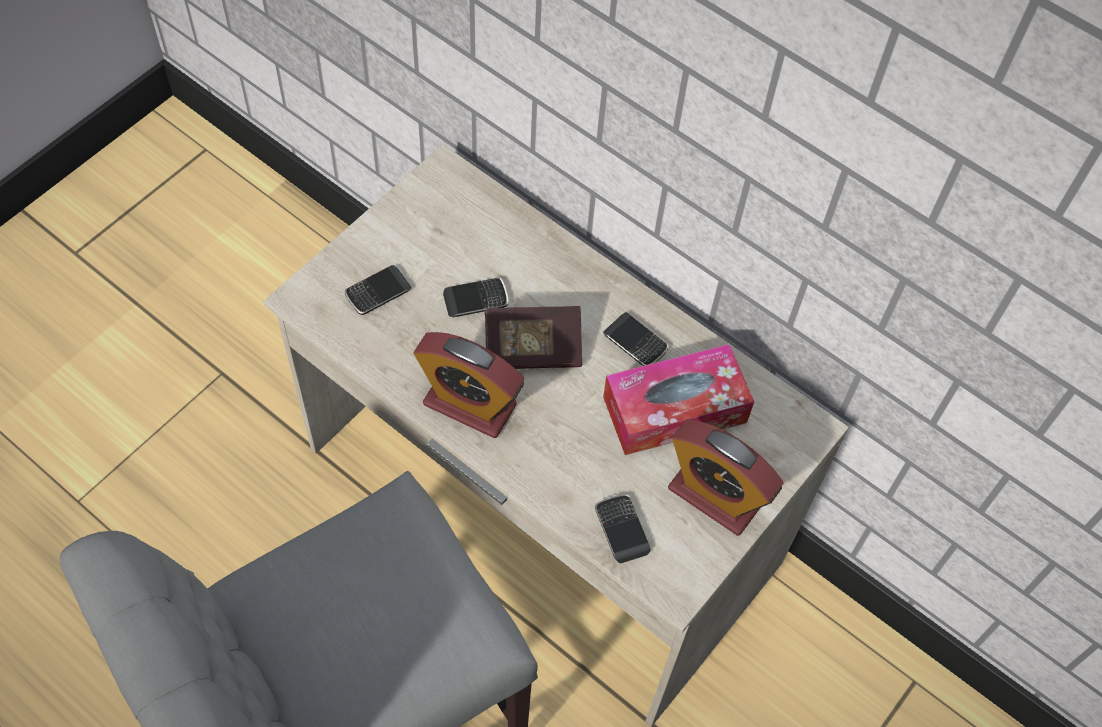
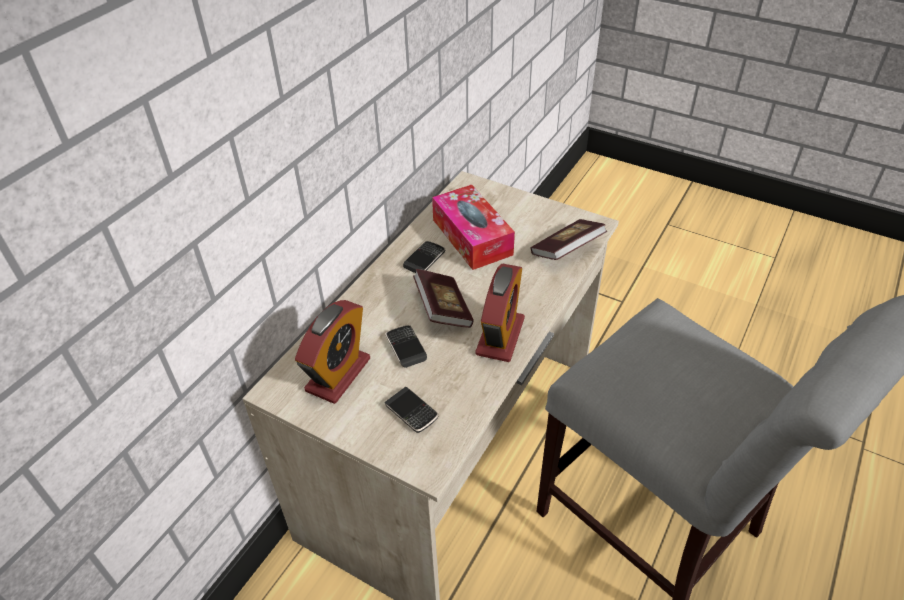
camera: 95 degrees left, 15 degrees down
(621, 530) = (566, 250): phone -> book
(715, 496) = (527, 215): alarm clock -> alarm clock (338, 374)

